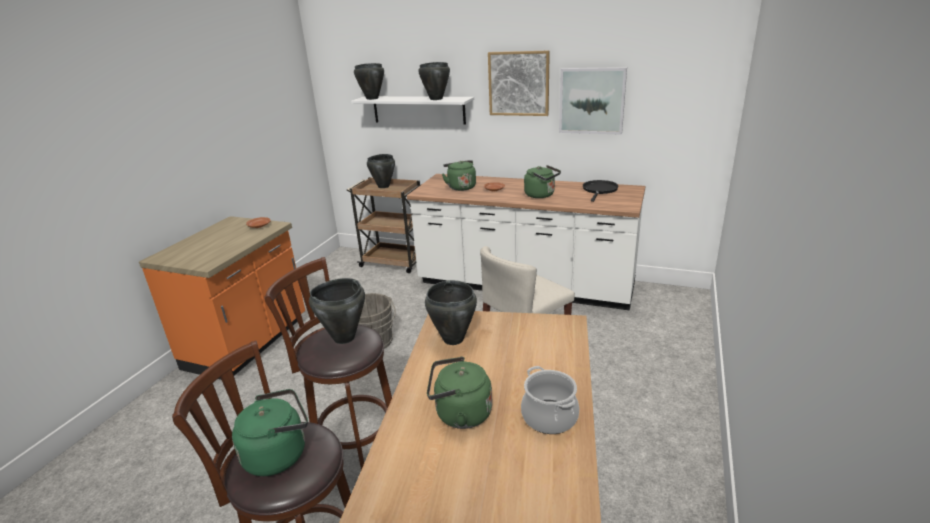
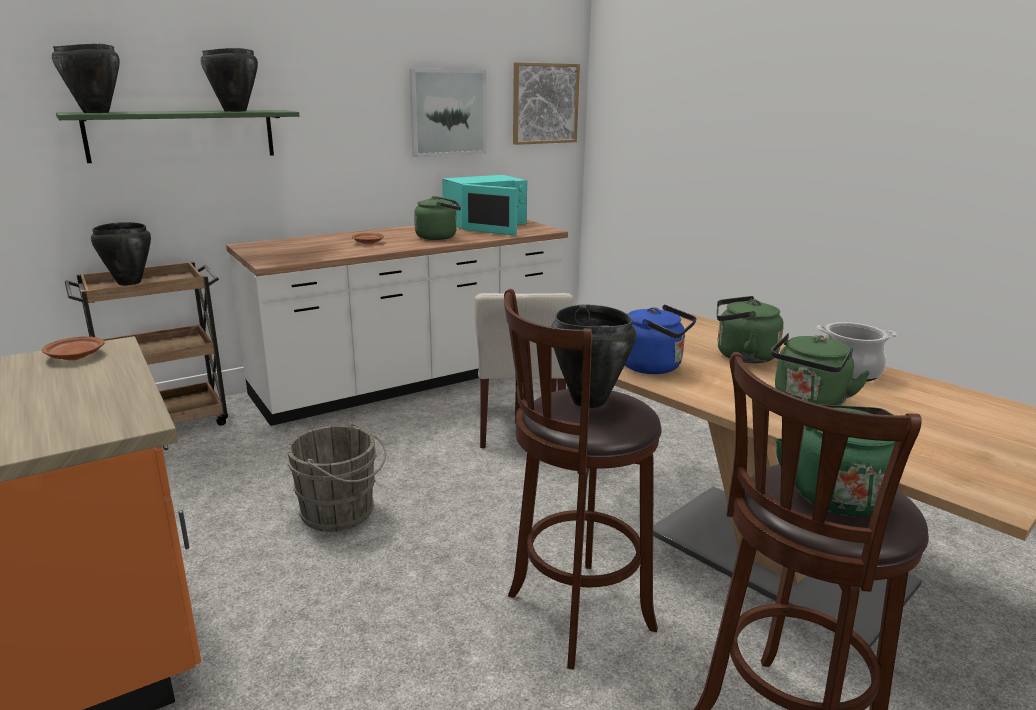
camera: 55 degrees left, 5 degrees down
(418, 110) = (182, 135): white shelf -> green shelf
(453, 339) = (654, 367): black cooking pot -> blue kettle
(460, 187) = (314, 248): green kettle -> green kettle (741, 356)
(518, 83) = (353, 89): picture -> picture (545, 103)
(599, 190) = (484, 224): black frying pan -> turquoise microwave

